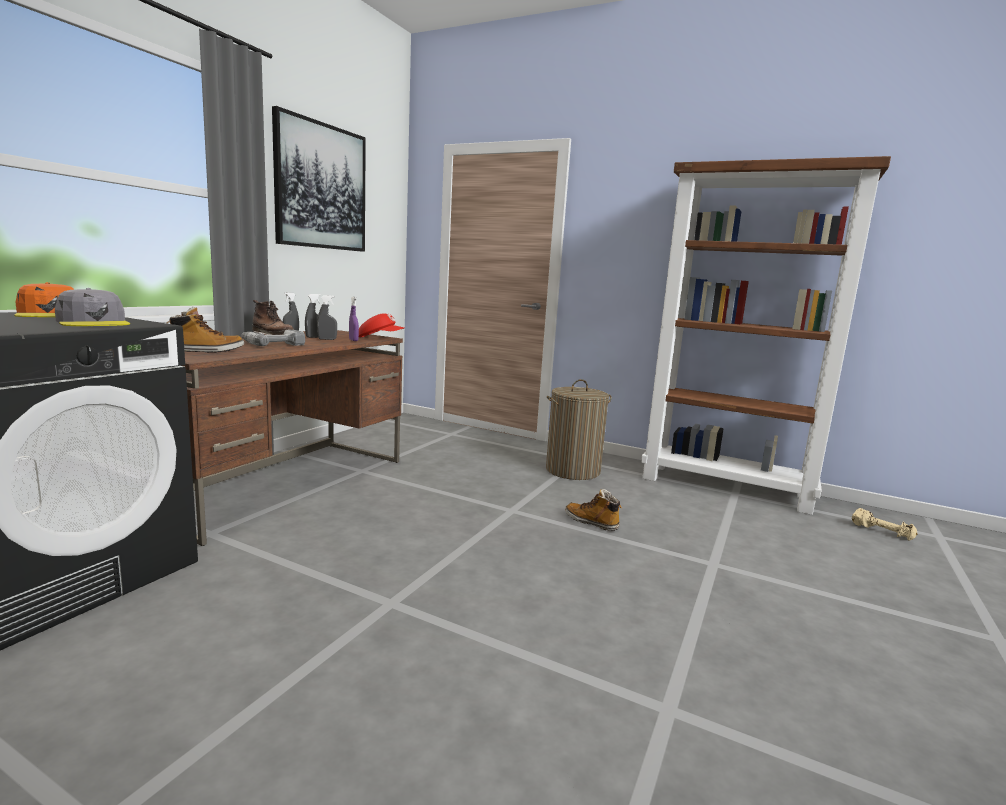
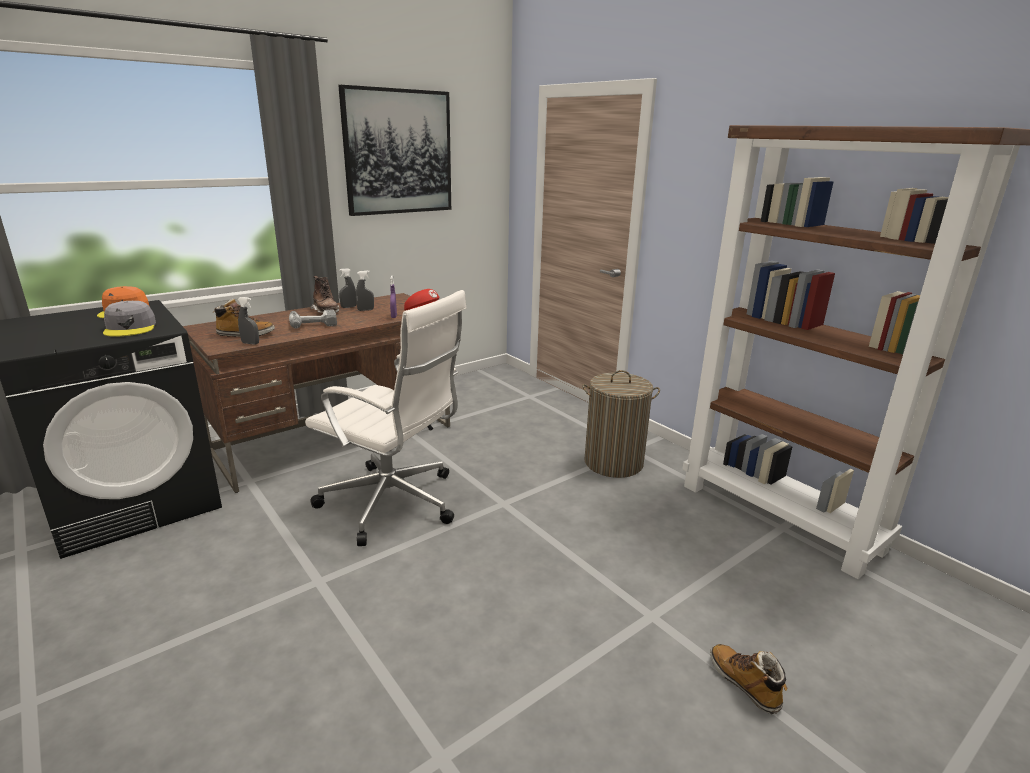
camera: 25 degrees right, 10 degrees up
(327, 339) = (372, 314): grey spray bottle -> grey spray bottle (250, 343)
(405, 527) = (393, 504): none -> white office chair
(592, 522) = (569, 534): boot -> boot (744, 684)
(882, 532) = (936, 627): beige dumbbell -> none

